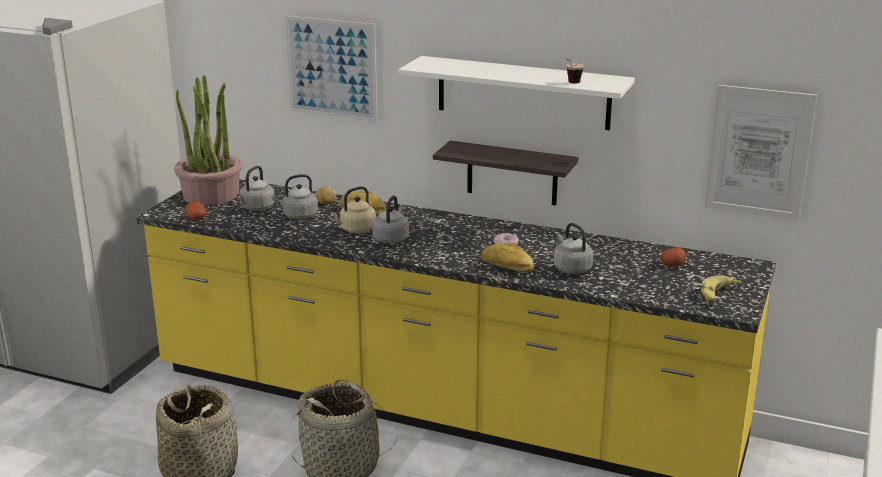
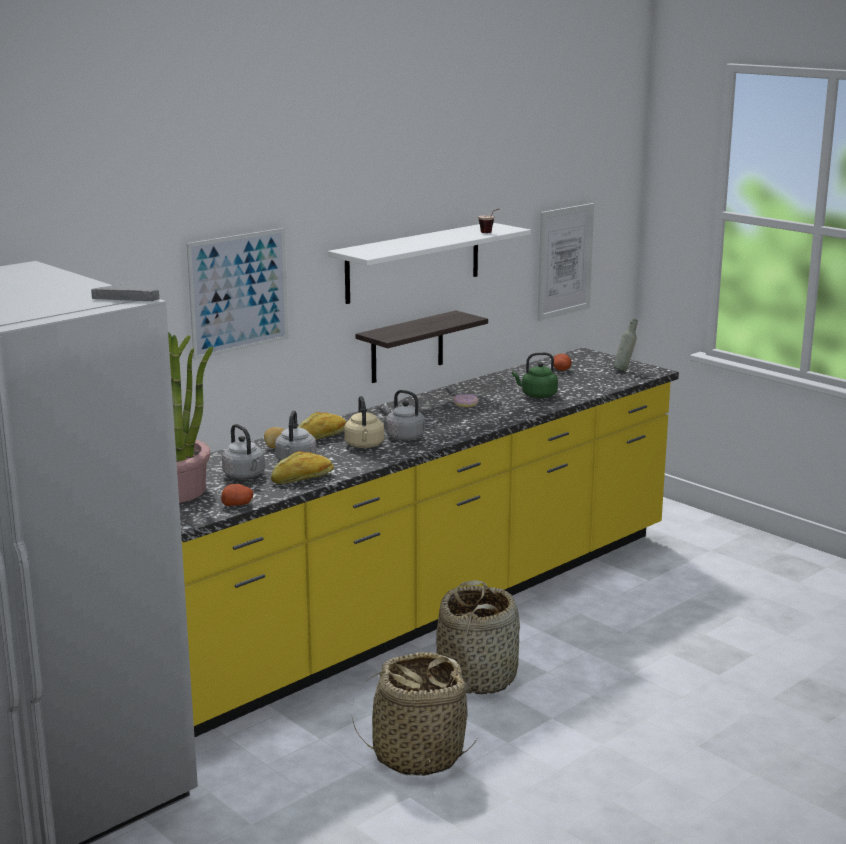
camera: 65 degrees left, 5 degrees down
(507, 267) = (513, 412): bread -> bread (303, 479)
(571, 268) = (537, 395): grey kettle -> green kettle
(717, 295) = (624, 370): banana -> grey bottle

